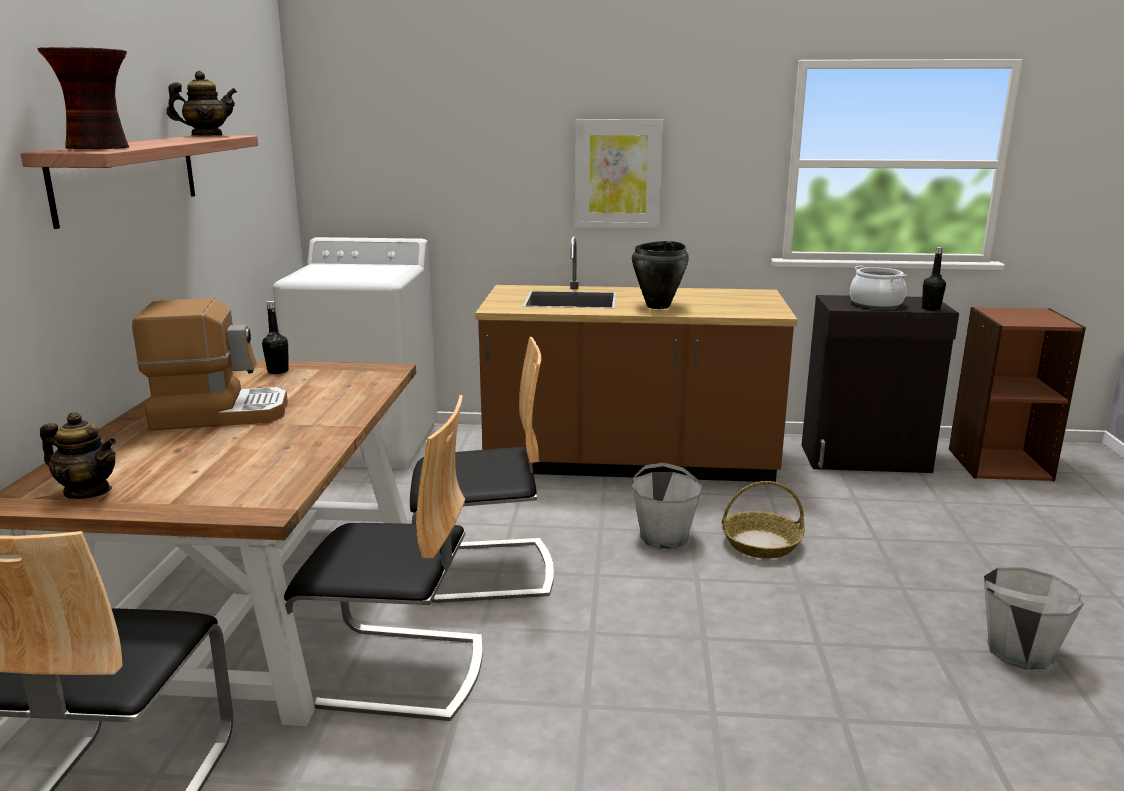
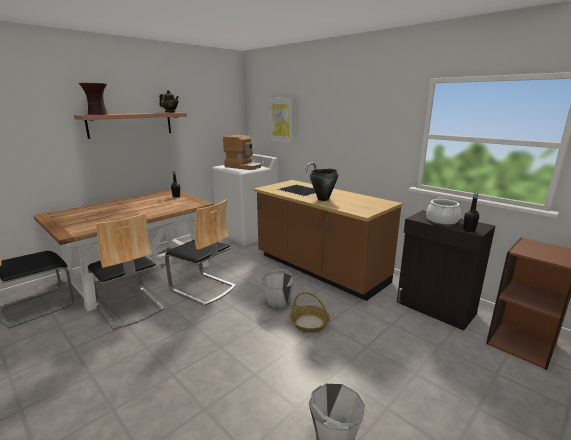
camera: 40 degrees right, 0 degrees up
(88, 491) = (59, 217): teapot -> none
(220, 413) = (132, 205): coffee machine -> coffee machine (243, 167)
(618, 174) = (344, 136): picture -> picture (281, 120)

